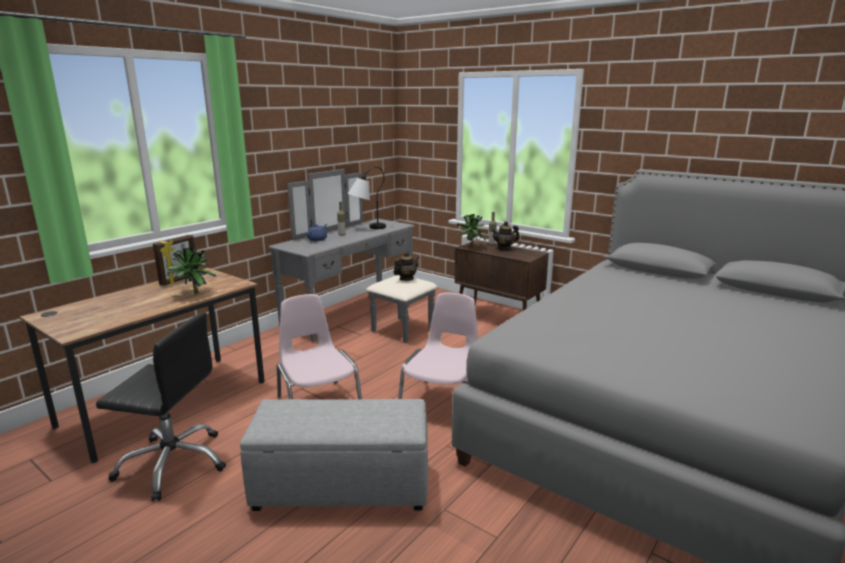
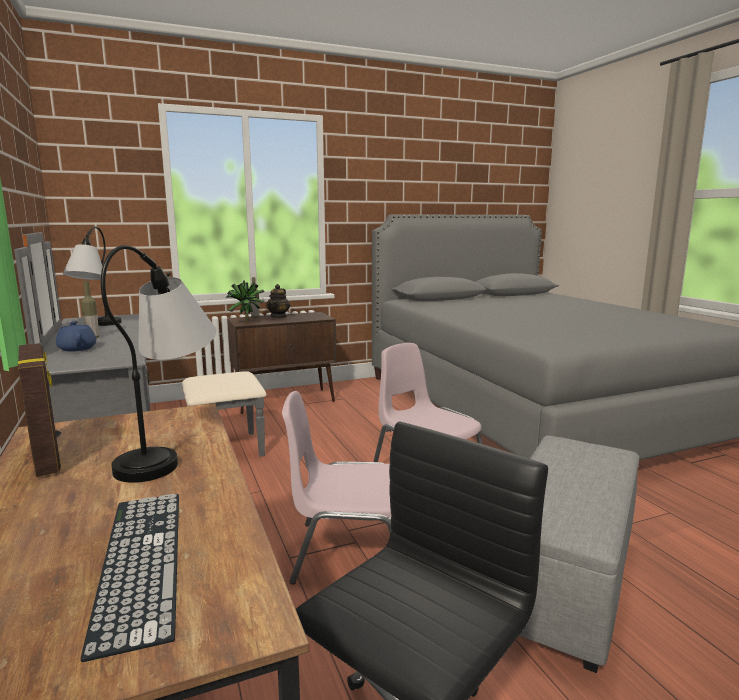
camera: 60 degrees left, 5 degrees down
(105, 314) = (141, 560): none -> keyboard
(193, 293) = (172, 451): potted plant -> table lamp
(406, 279) = (219, 376): teapot -> none

